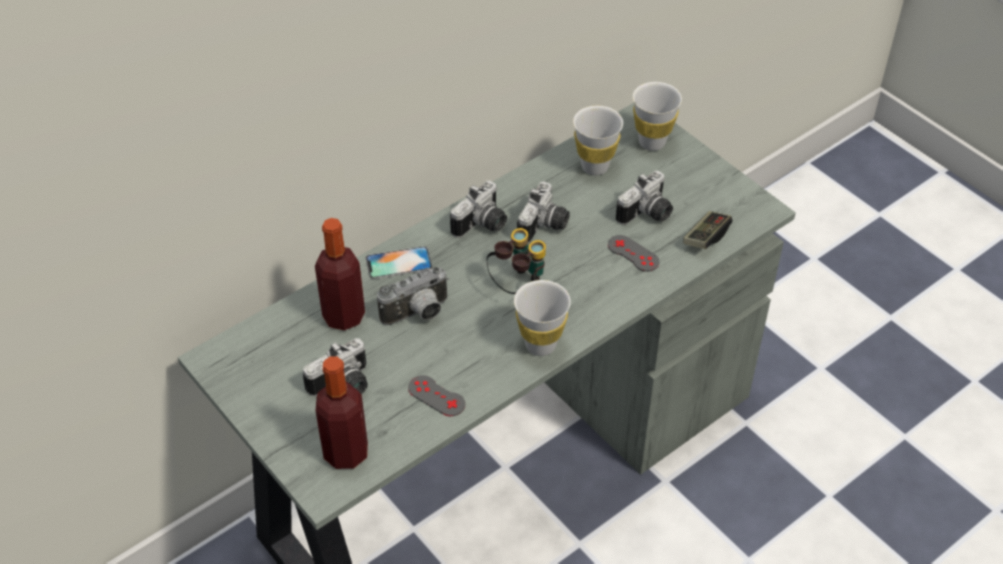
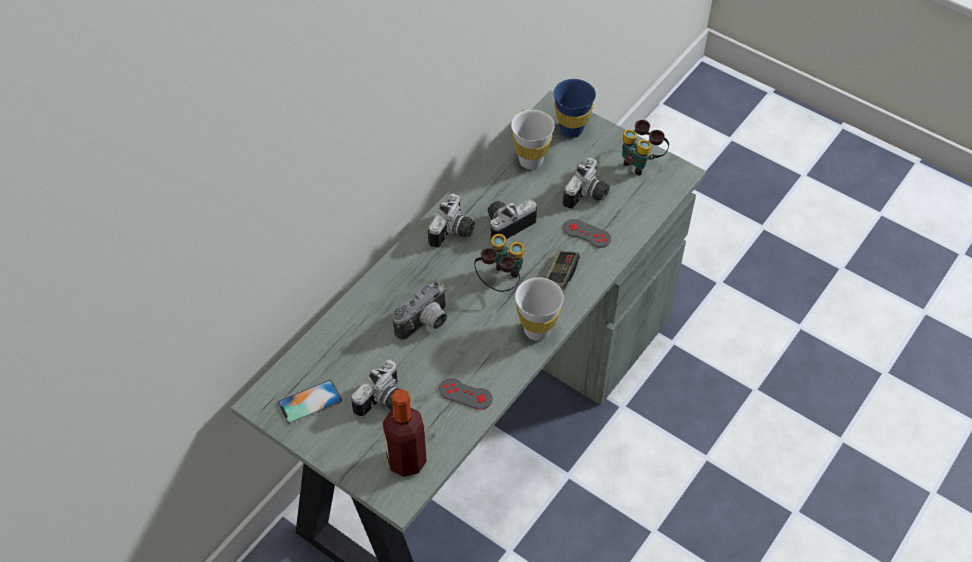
camera: 15 degrees left, 5 degrees up
(344, 316) = (363, 339): bottle -> none
(398, 263) = (393, 281): phone -> phone (309, 402)
(545, 227) = (507, 224): camera -> camera turned 135 degrees counterclockwise
(652, 142) = (571, 130): white cup -> blue cup
(706, 237) = (641, 207): game controller -> game controller (560, 275)
(721, 190) = (641, 162): none -> binoculars

